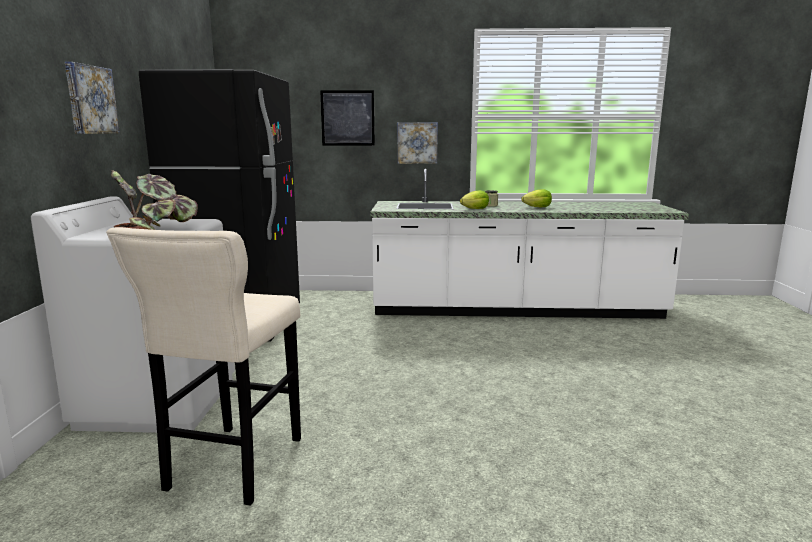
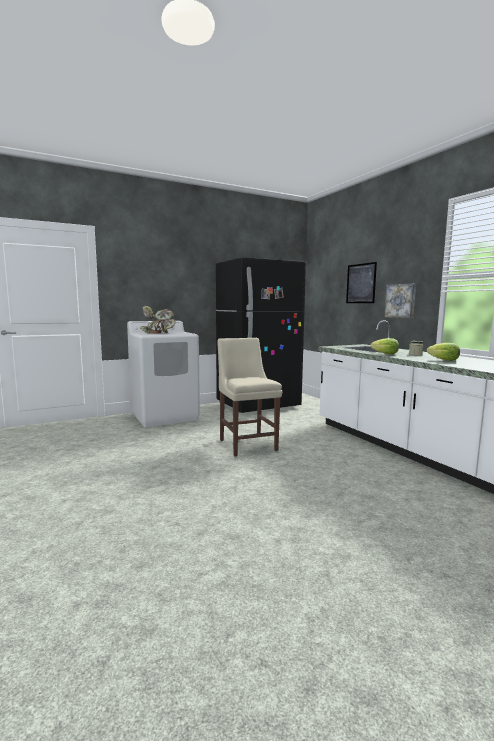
camera: 60 degrees right, 5 degrees down
(90, 100) = (178, 278): picture -> none
(232, 467) = (123, 440): beige stool -> none
(388, 372) = (247, 444): none -> beige chair

